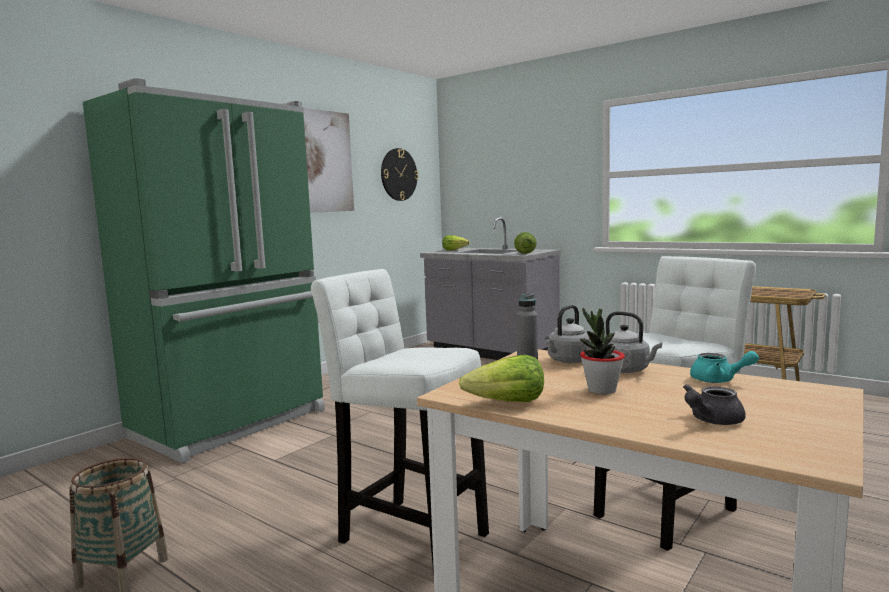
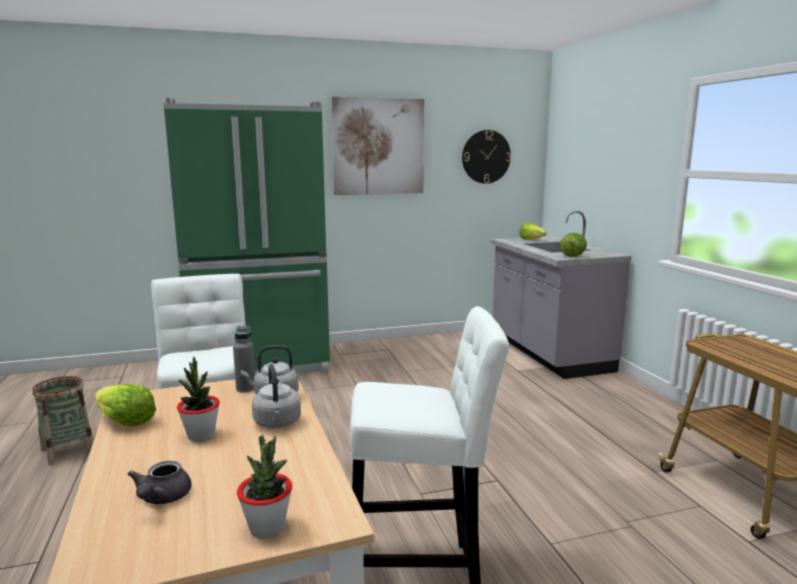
camera: 35 degrees right, 5 degrees up
(711, 421) = (161, 499): grey teapot -> grey teapot turned 90 degrees counterclockwise
(719, 380) = (299, 464): turquoise teapot -> none
(817, 406) = (267, 528): none -> potted plant

